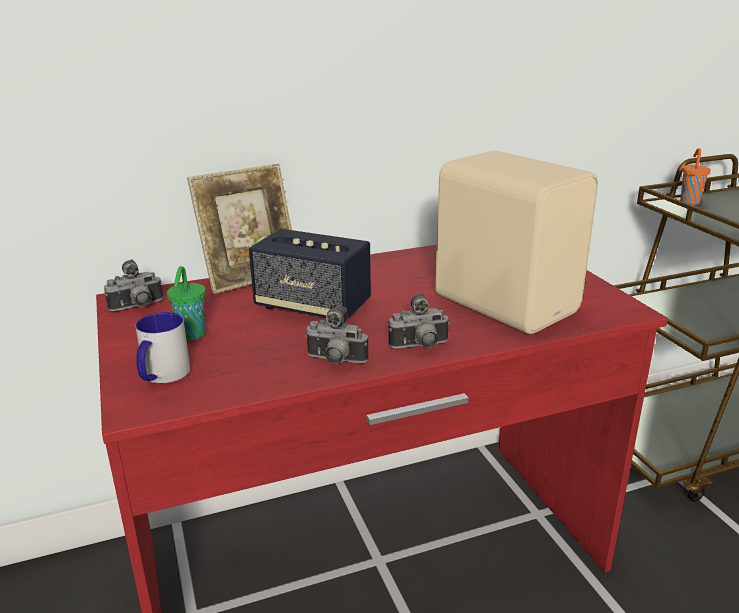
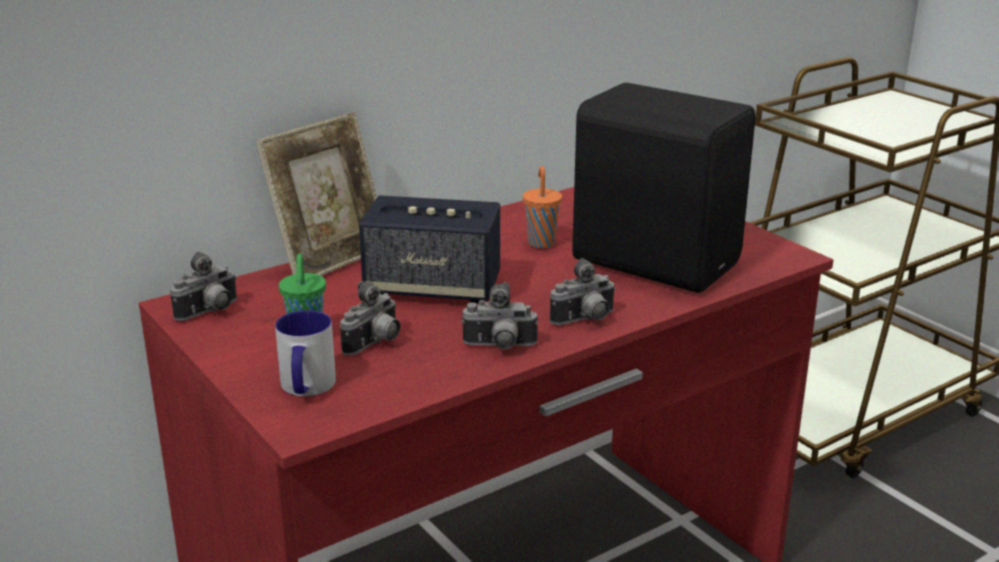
camera: 15 degrees left, 0 degrees up
(239, 346) = (375, 344): none -> camera
(506, 303) = (655, 260): beige speaker -> black speaker
(689, 201) = (813, 119): orange cup -> orange cup (541, 242)

